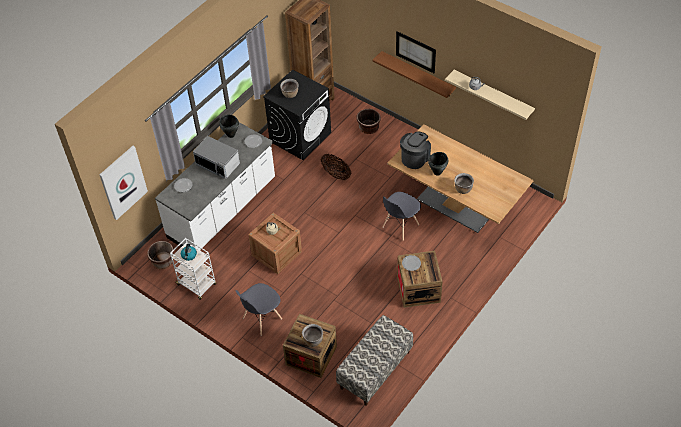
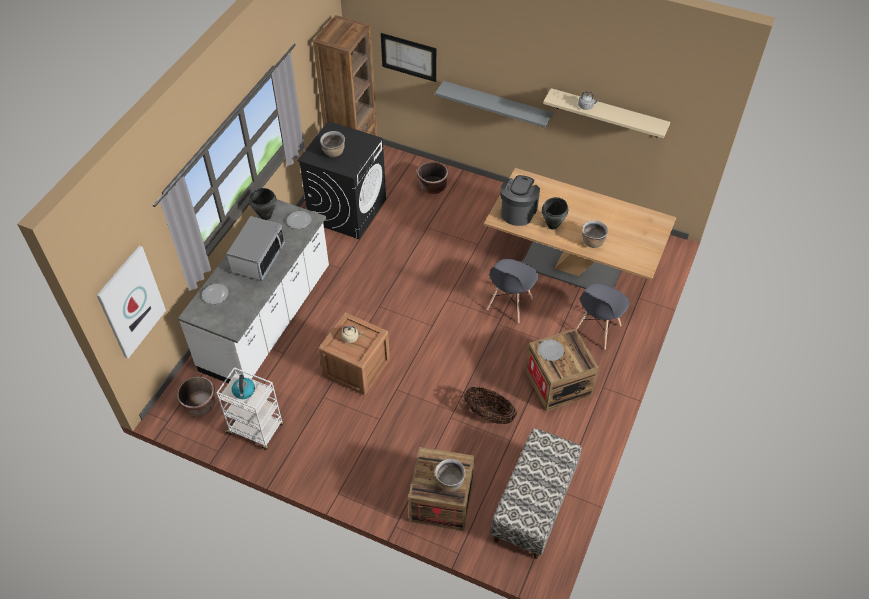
camera: 15 degrees left, 0 degrees up
(218, 164) = (258, 258): microwave -> microwave turned 90 degrees counterclockwise
(262, 318) = (359, 461): grey chair -> grey chair (596, 329)
(336, 174) = (407, 250): basket -> basket (489, 414)
(415, 52) = (494, 73): picture -> picture (408, 57)
(417, 74) = (496, 104): brown shelf -> grey shelf

